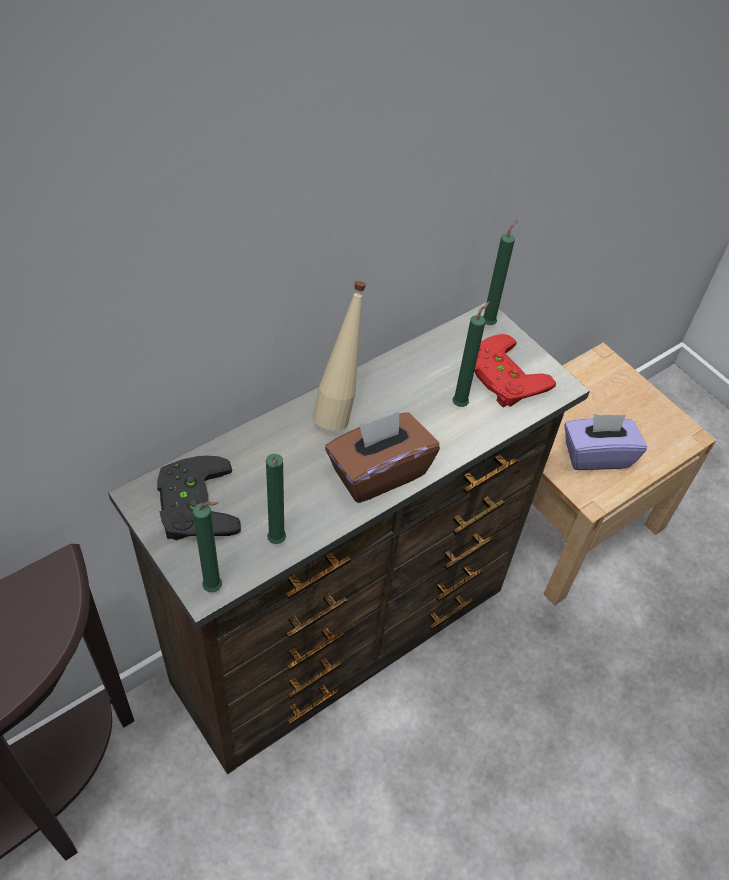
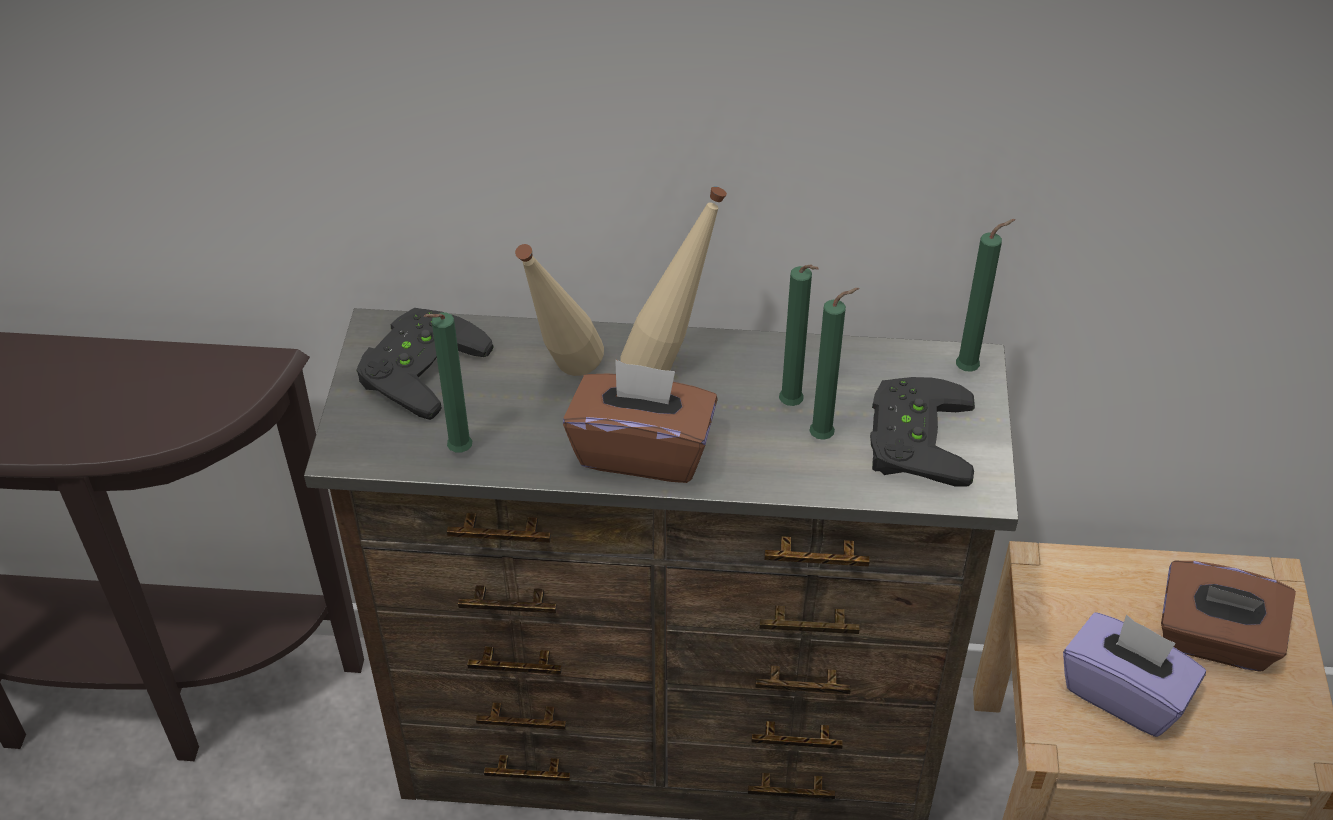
camera: 45 degrees right, 5 degrees down
(216, 588) = (354, 457): green candle -> green candle (793, 406)
(288, 457) = (563, 378): none -> beige bottle
(501, 377) = (911, 437): red game controller -> black game controller
(607, 404) = (1214, 640): none -> brown tissue box

